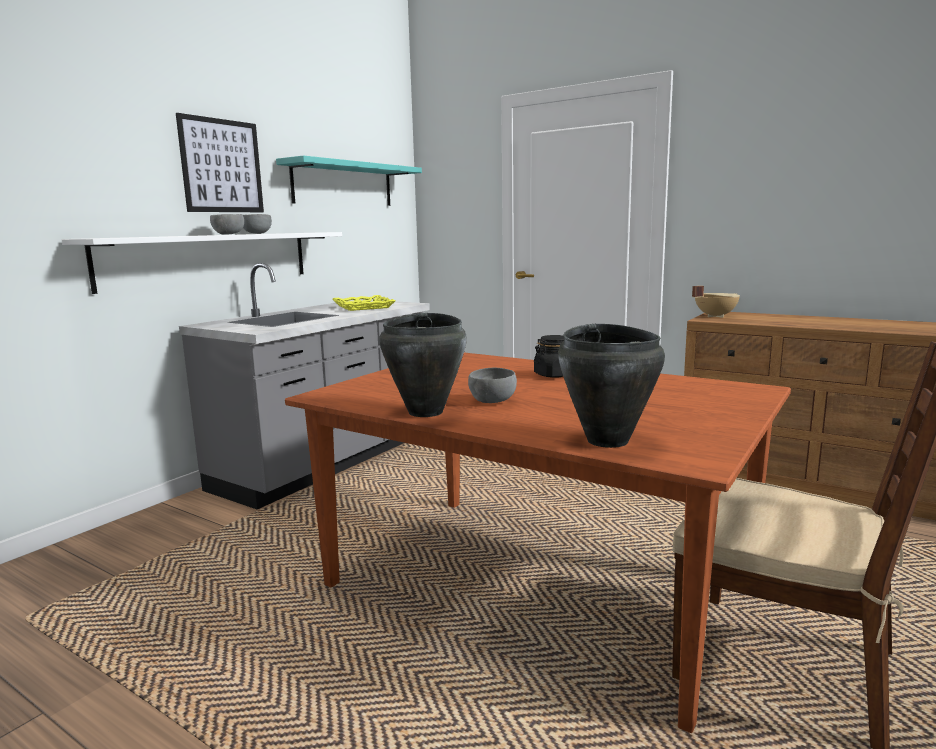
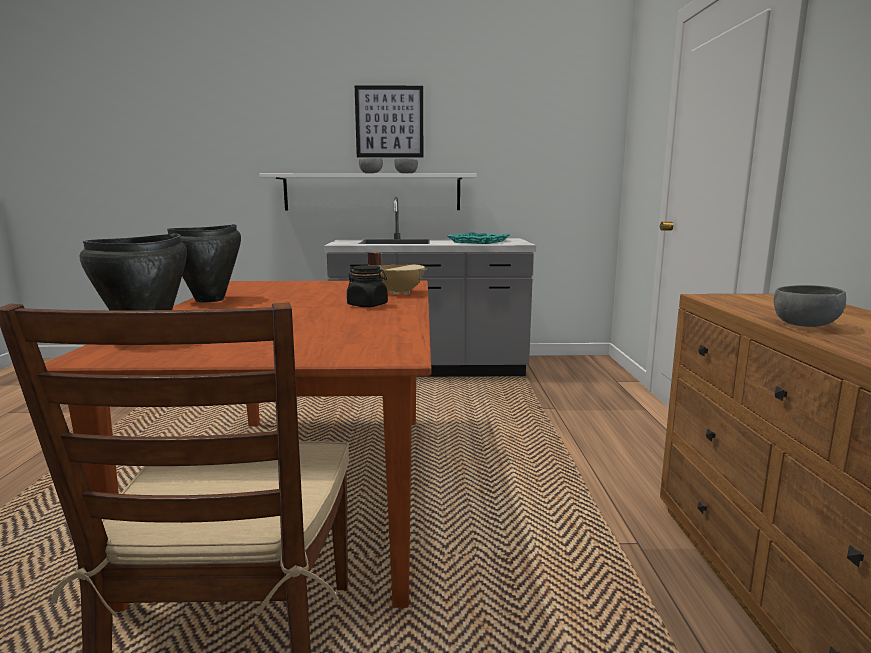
camera: 55 degrees right, 0 degrees up
(343, 184) = (518, 131): turquoise shelf -> none
(364, 307) = (479, 242): yellow tray -> turquoise tray
(492, 401) = (253, 305): grey bowl -> grey bowl (804, 325)
(714, 316) = (752, 297): beige cooking pot -> beige cooking pot (399, 292)

